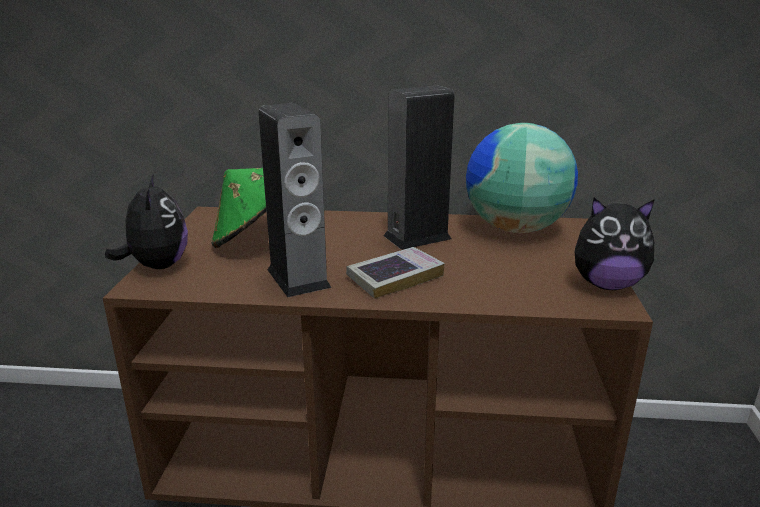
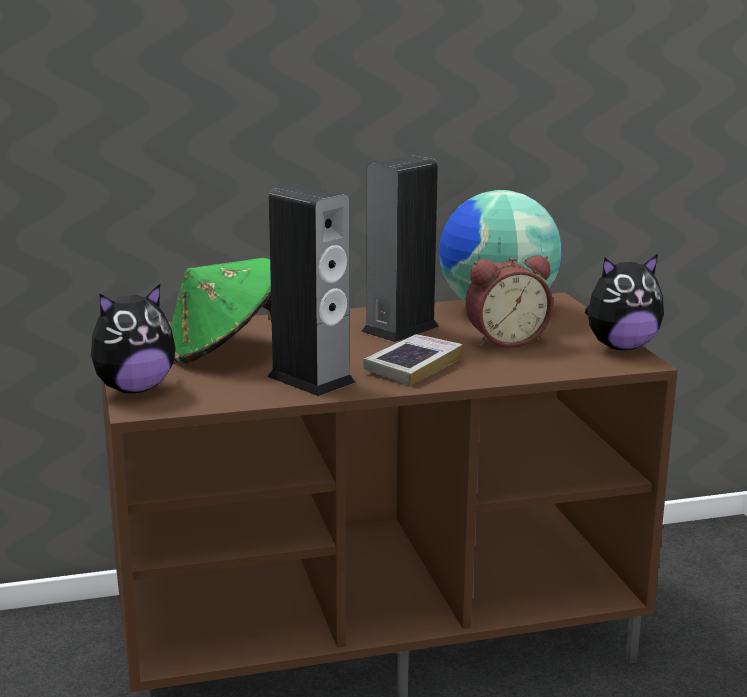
camera: 20 degrees left, 5 degrees down
(157, 266) = (134, 389): plush toy -> plush toy turned 90 degrees clockwise
(499, 261) = (505, 340): none -> alarm clock

